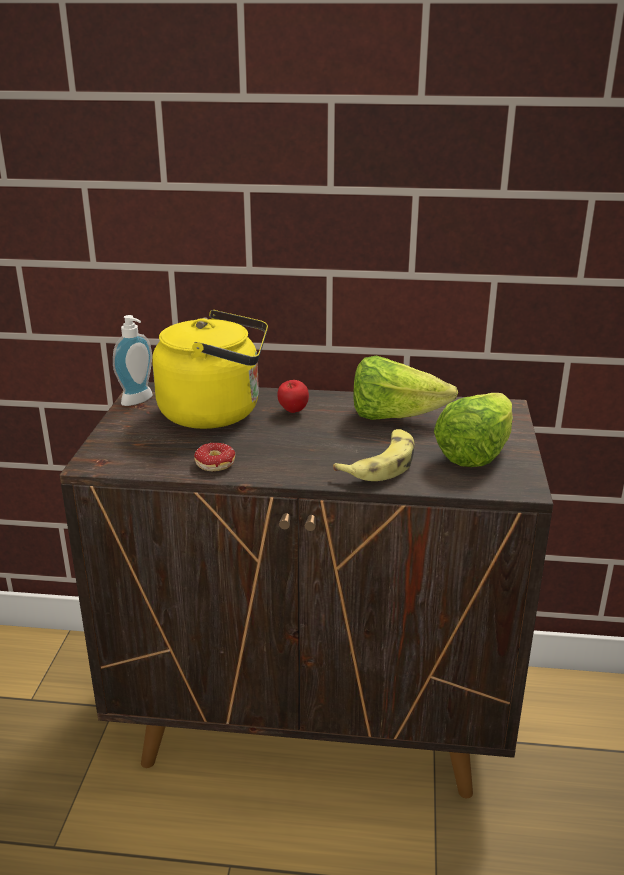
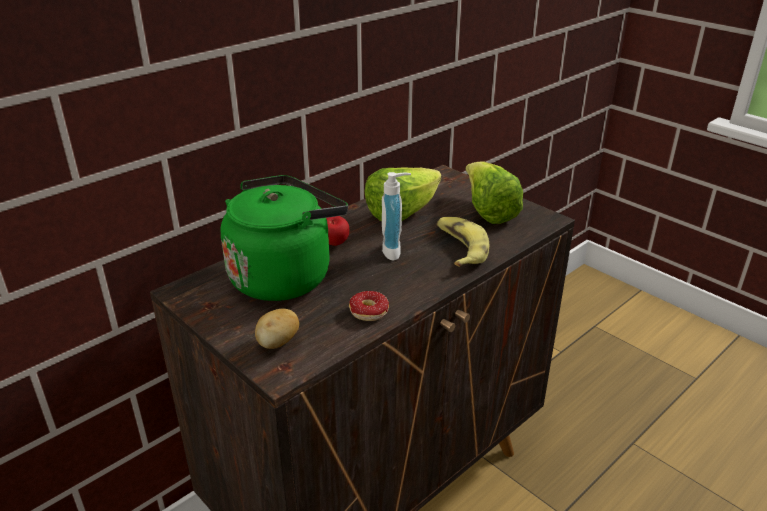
camera: 50 degrees left, 5 degrees up
(126, 447) = (278, 343): none -> potato
(139, 401) = (201, 302): soap dispenser -> soap dispenser (395, 251)
(217, 413) = (284, 275): yellow kettle -> green kettle

